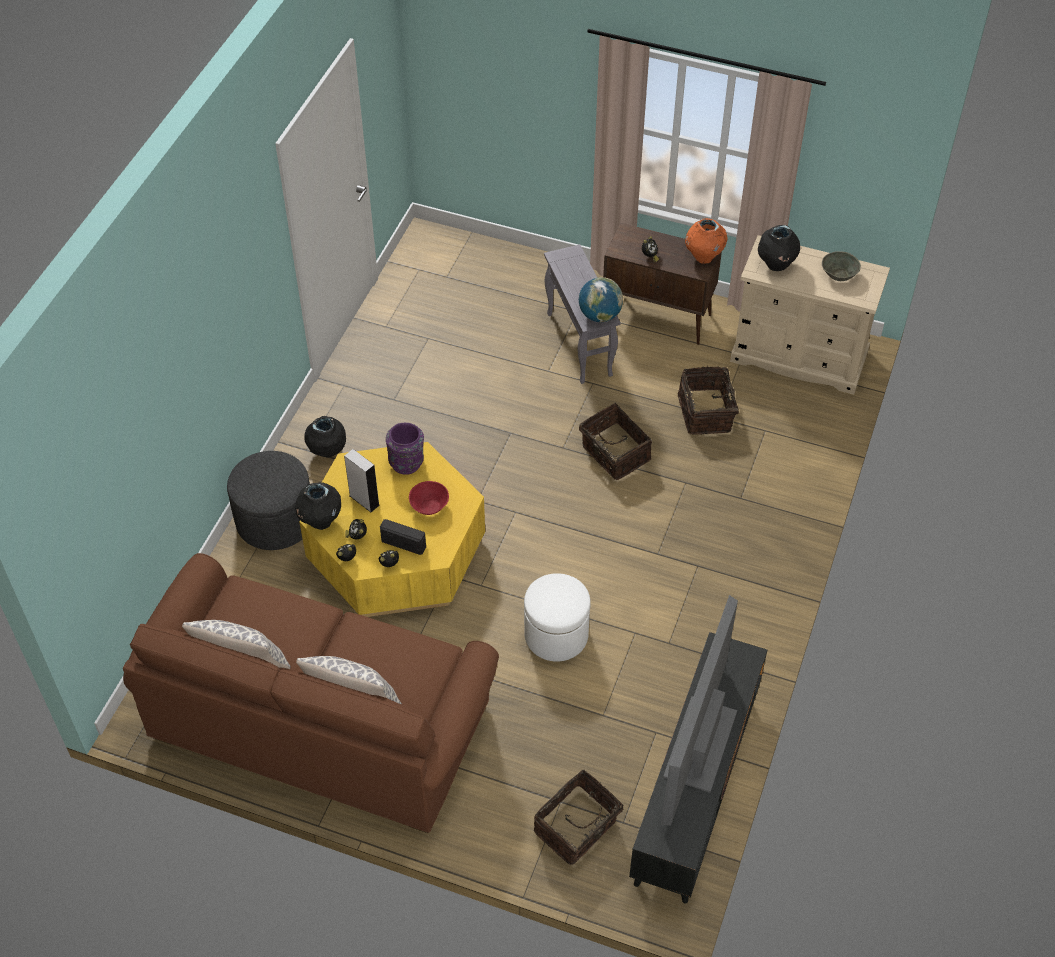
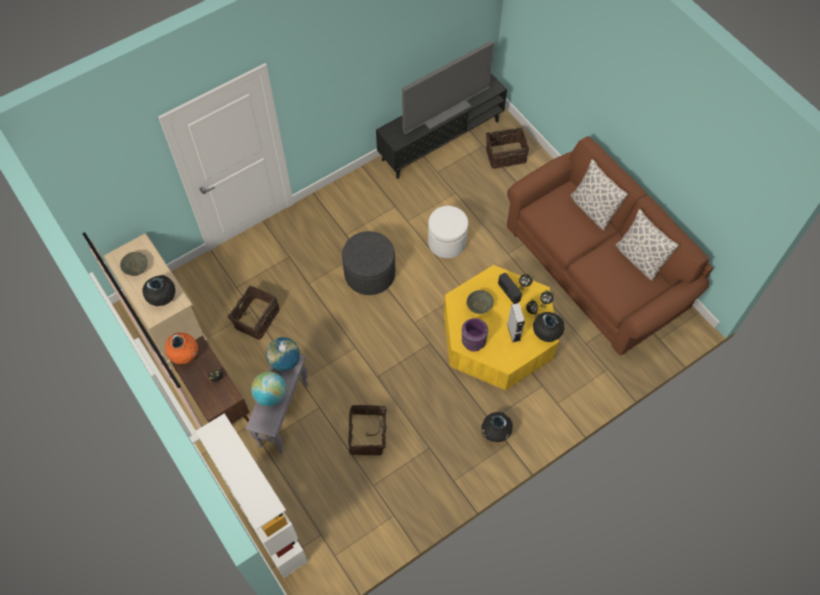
camera: 145 degrees left, 10 degrees up
(275, 520) = (554, 402): grey ottoman -> grey ottoman (369, 274)
(430, 506) = (479, 306): red bowl -> grey bowl
(503, 256) = (268, 527): none -> white bookcase
(583, 281) = (271, 395): none -> globe
(614, 454) = (330, 324): basket -> basket (368, 435)

